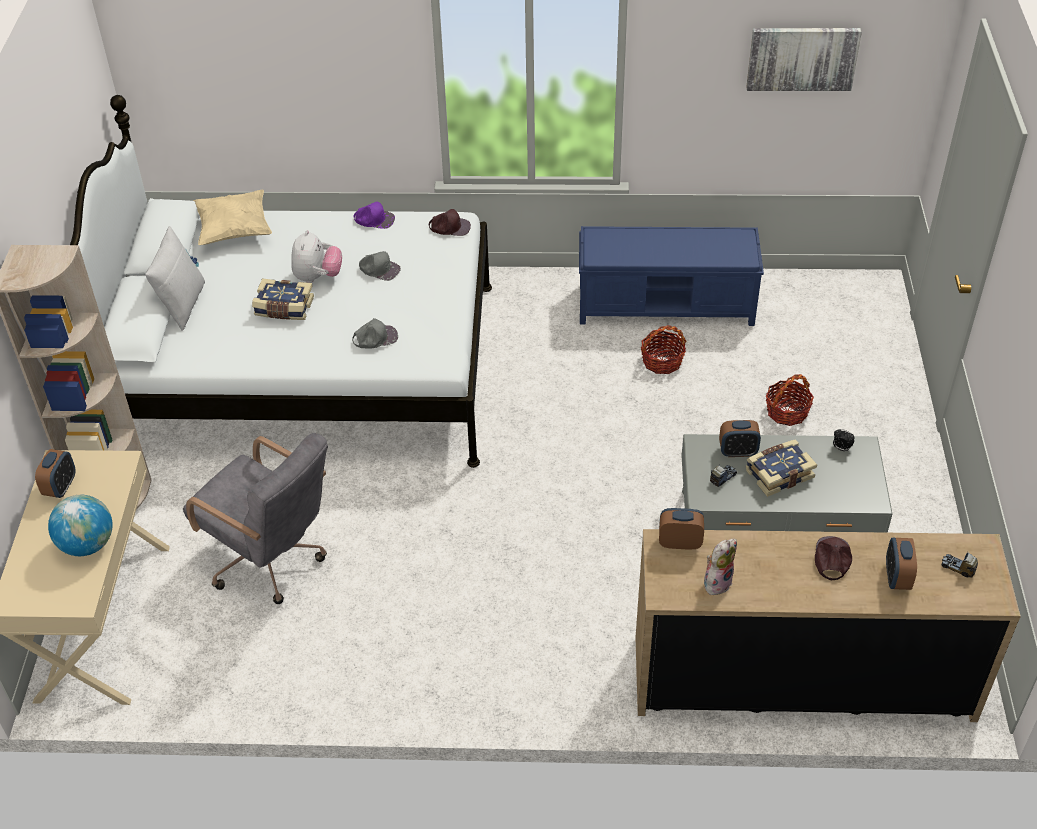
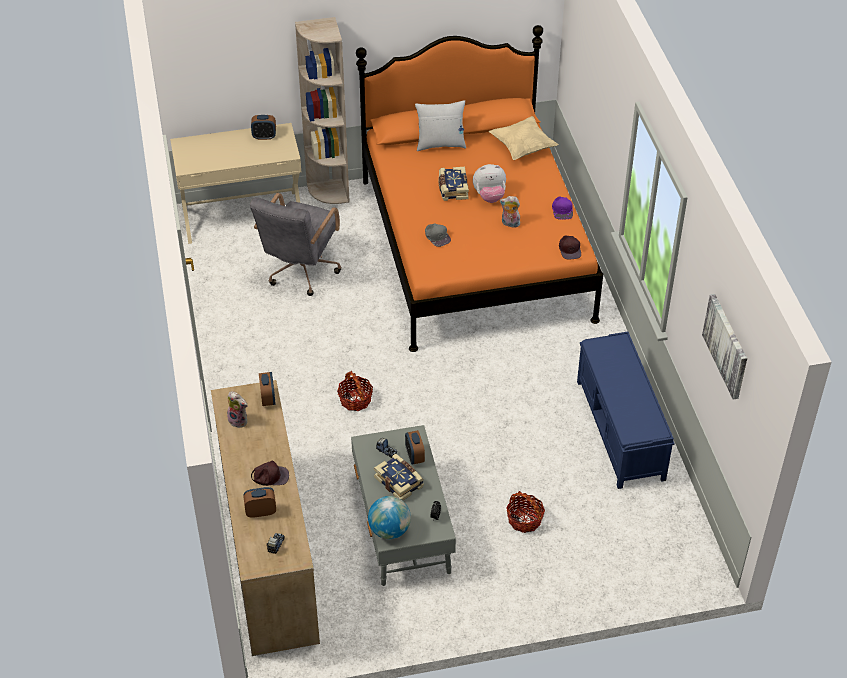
camera: 75 degrees right, 0 degrees up
(87, 544) = (225, 159): globe -> globe (389, 530)
(309, 369) = (475, 249): white bed -> orange bed
(379, 269) = (509, 224): grey cap -> plush toy
(662, 361) = (553, 436): basket -> basket (355, 400)

